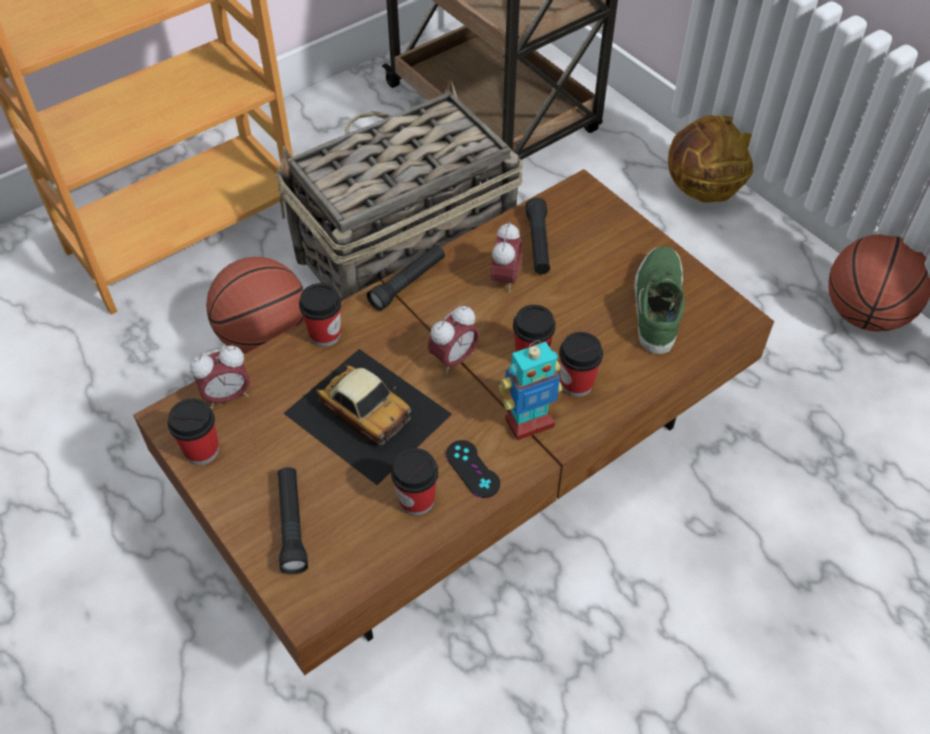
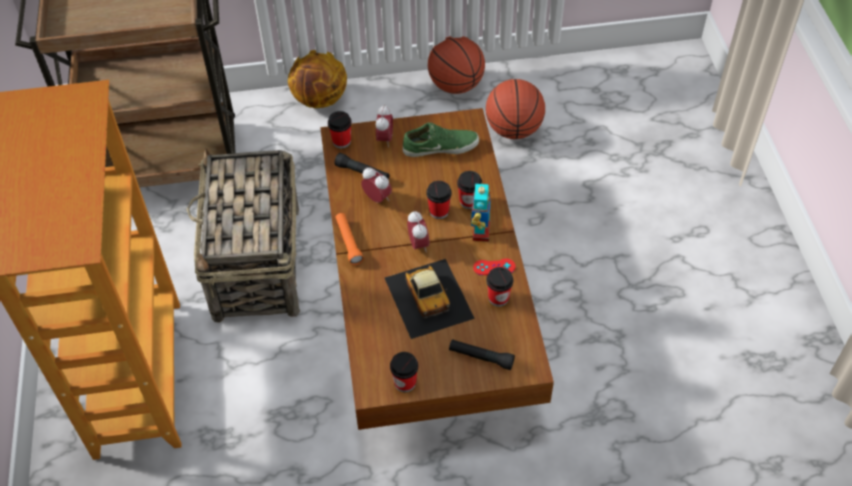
camera: 60 degrees left, 0 degrees up
(227, 396) = (373, 358): alarm clock -> alarm clock (385, 139)
(264, 338) = (269, 364): basketball -> basketball (514, 130)
(325, 334) = (359, 295): cup -> cup (341, 141)
(367, 412) = (429, 297): toy car -> toy car turned 90 degrees clockwise
(408, 283) = (349, 242): black flashlight -> orange flashlight
(472, 469) = (494, 267): black game controller -> red game controller
(655, 304) = (440, 146): green shoe -> green shoe turned 135 degrees clockwise

